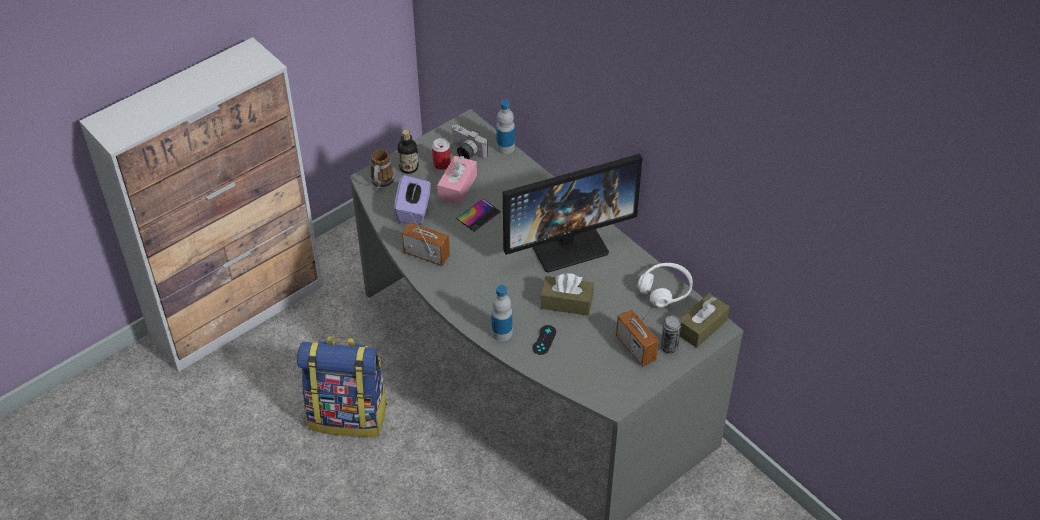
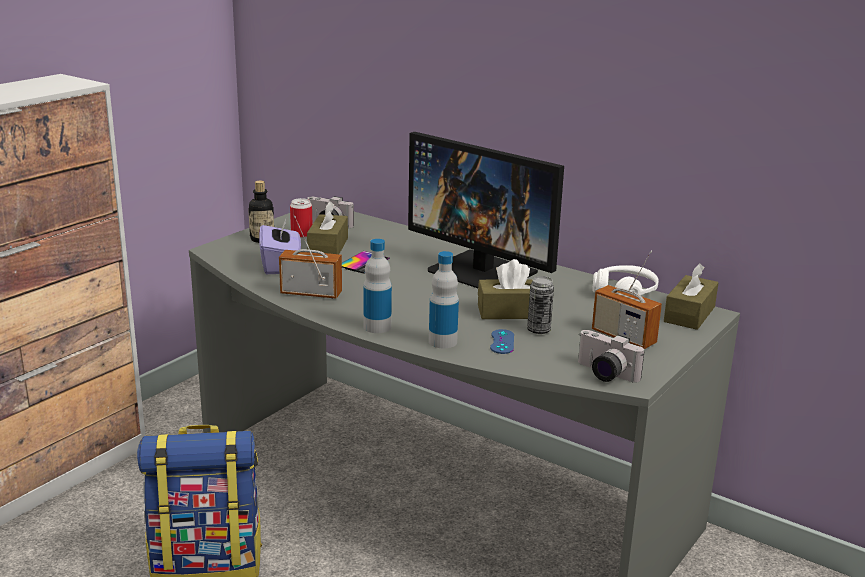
camera: 15 degrees left, 25 degrees down
(381, 183) = (231, 251): mug -> none
(457, 187) = (328, 247): pink tissue box -> brown tissue box
(505, 147) = (372, 220): bottle -> bottle (377, 327)
(544, 340) = (502, 342): black game controller -> blue game controller
(567, 243) = (483, 272): monitor -> monitor turned 75 degrees clockwise
(599, 390) = (603, 374): none -> camera
(669, 347) = (664, 332): can -> can (538, 330)

